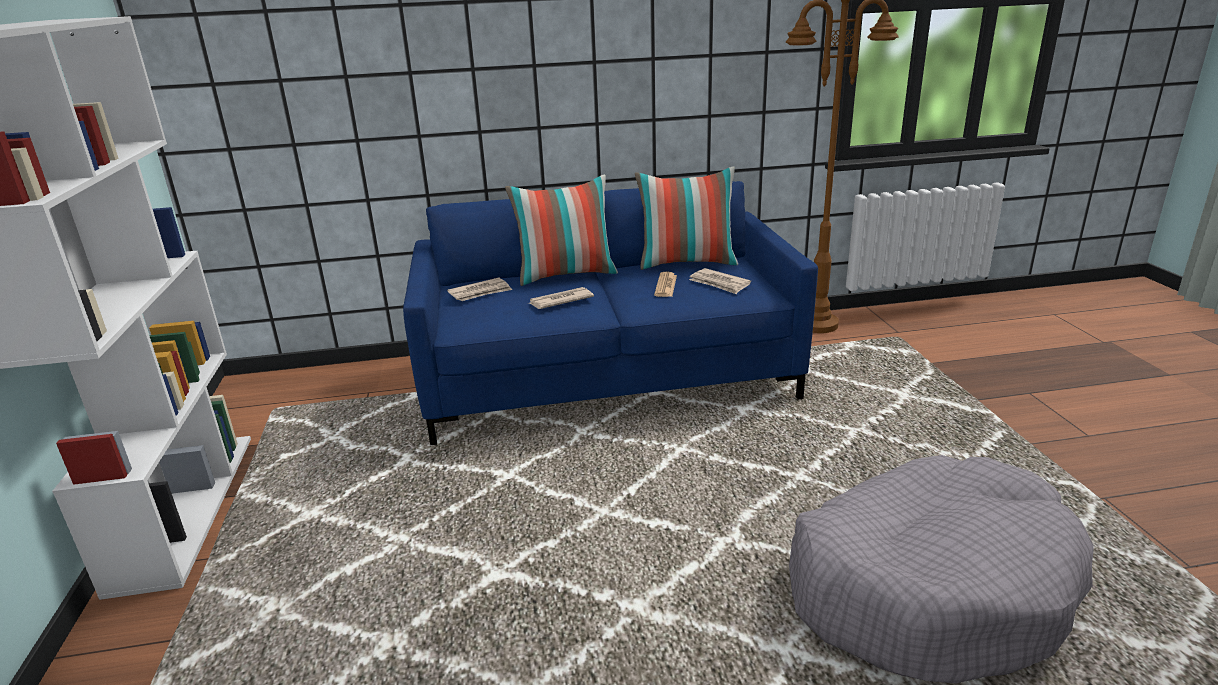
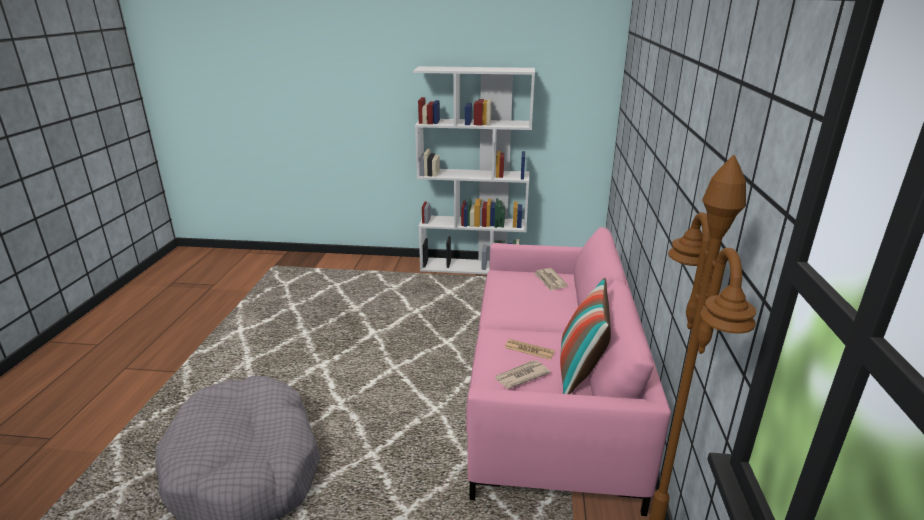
camera: 105 degrees right, 0 degrees up
(560, 301) = (520, 304): newspaper -> none
(566, 275) = (573, 313): pillow -> none
(607, 378) = (550, 397): blue sofa -> pink sofa

